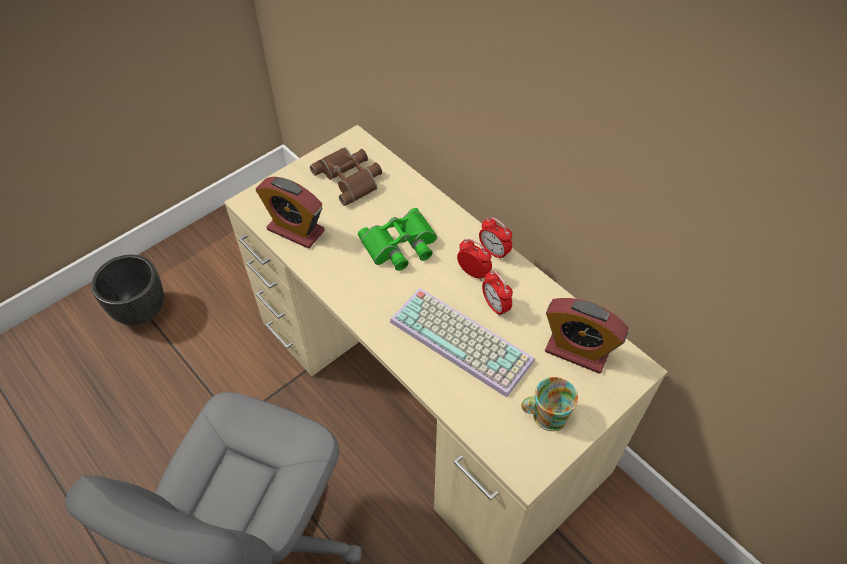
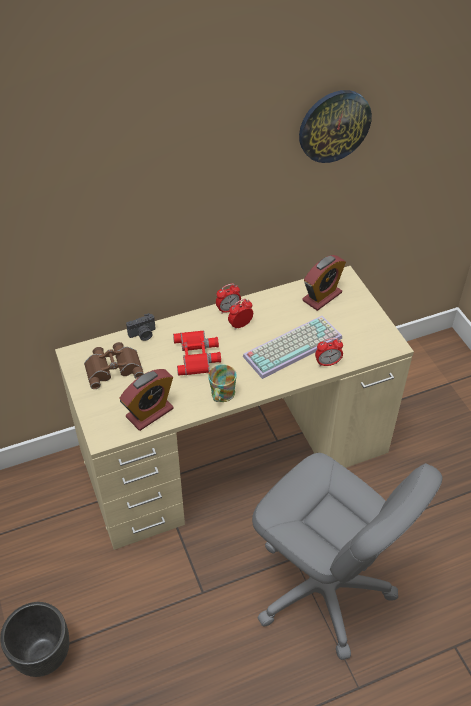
camera: 70 degrees left, 5 degrees down
(401, 246) = (198, 355): green binoculars -> red binoculars
(411, 186) = (143, 334): none -> camera
(495, 306) = (273, 322): alarm clock -> alarm clock (327, 363)
(544, 414) = (360, 325): mug -> mug (221, 395)
(717, 138) = (334, 126): none -> wall clock

